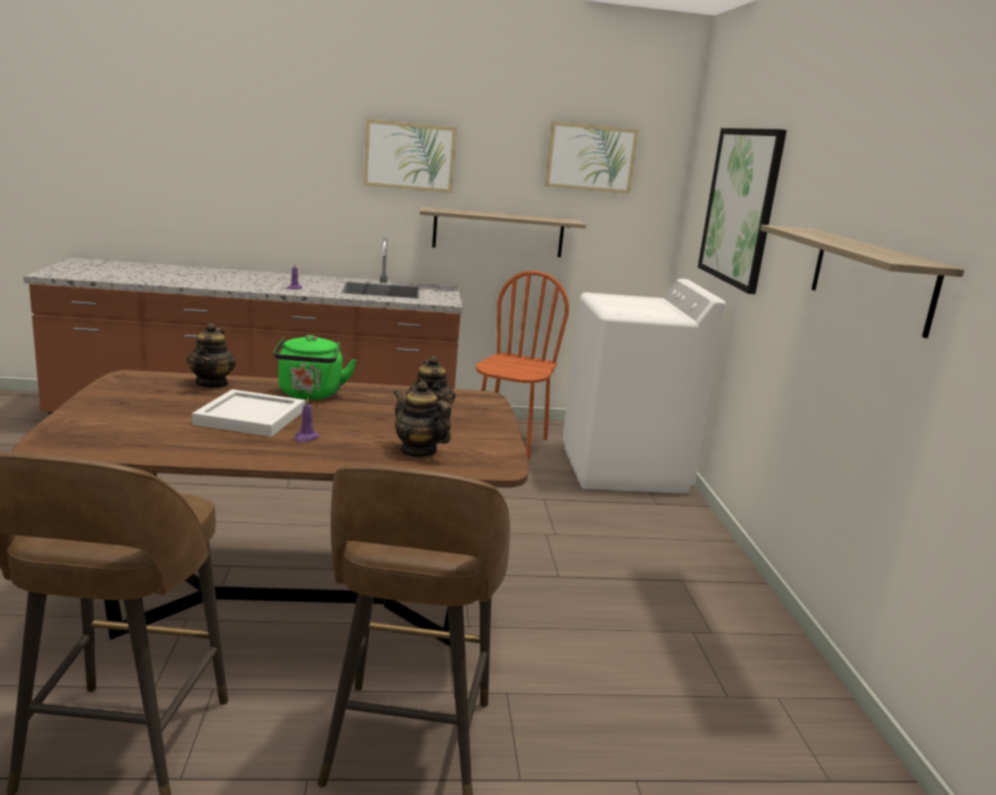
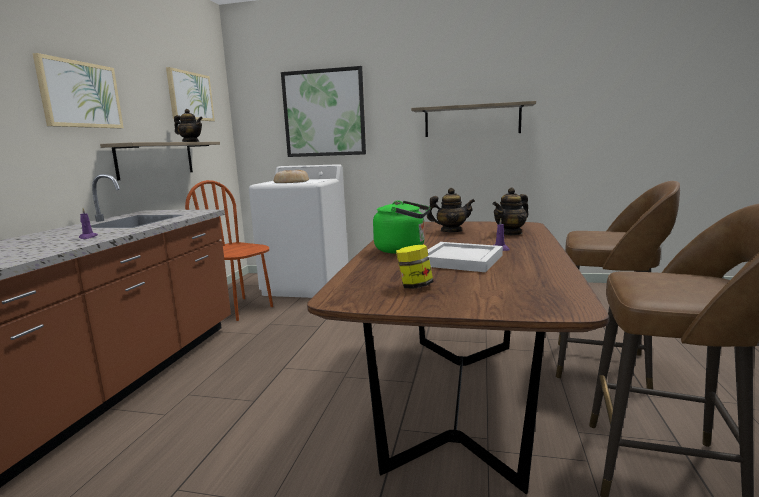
camera: 70 degrees left, 5 degrees down
(153, 398) = (415, 286): none -> jar
(212, 383) = (368, 272): teapot -> teapot (191, 142)
(628, 304) = (291, 181): none -> bread

